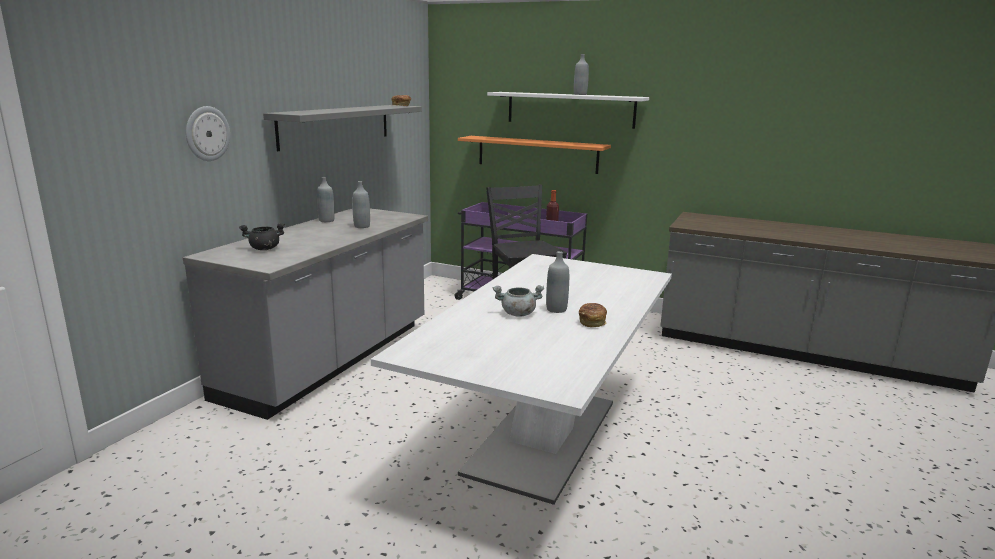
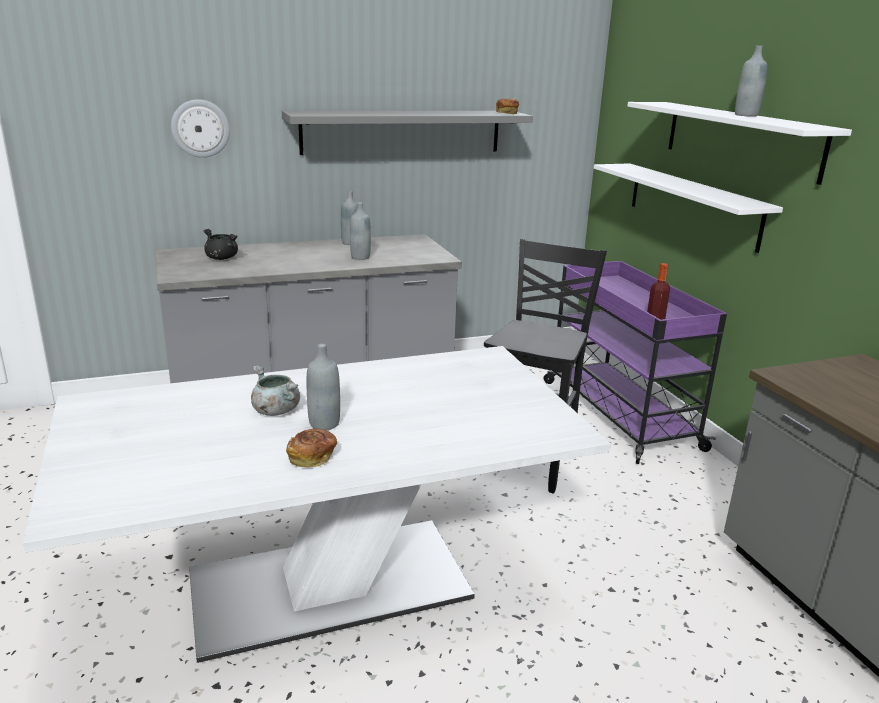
camera: 45 degrees right, 5 degrees up
(537, 154) = (692, 204): orange shelf -> white shelf

